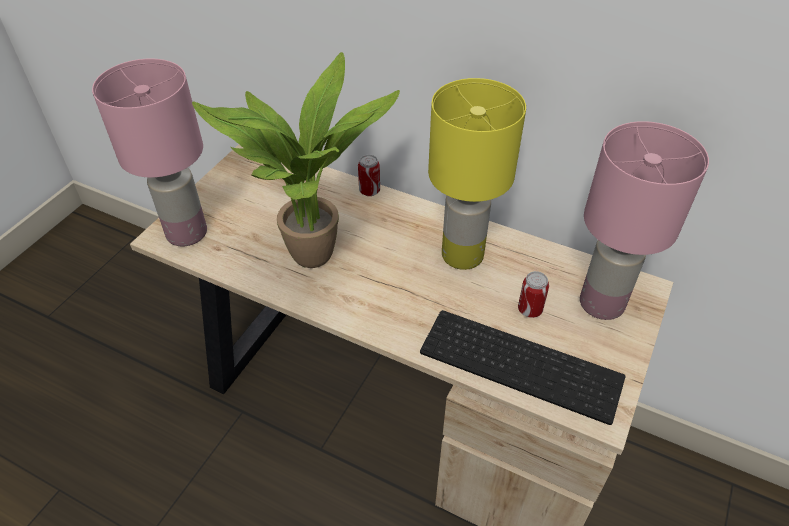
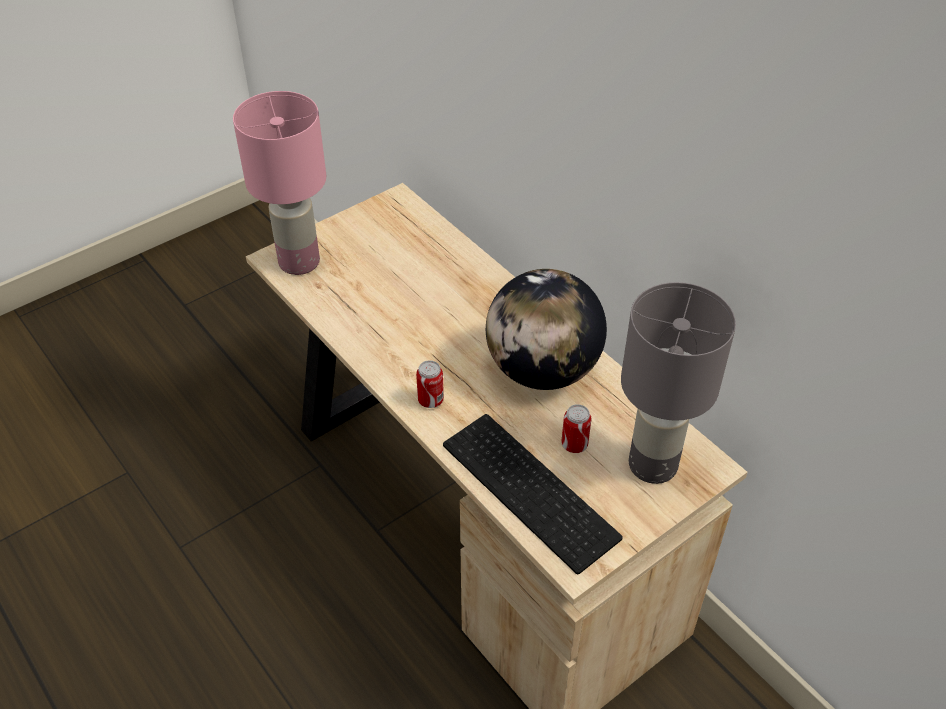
camera: 25 degrees right, 0 degrees up
(315, 261) = (399, 327): potted plant -> none
(369, 191) = (493, 275): can -> can (430, 400)
(462, 256) = (542, 370): yellow table lamp -> globe
(602, 302) = (654, 464): pink table lamp -> grey table lamp

